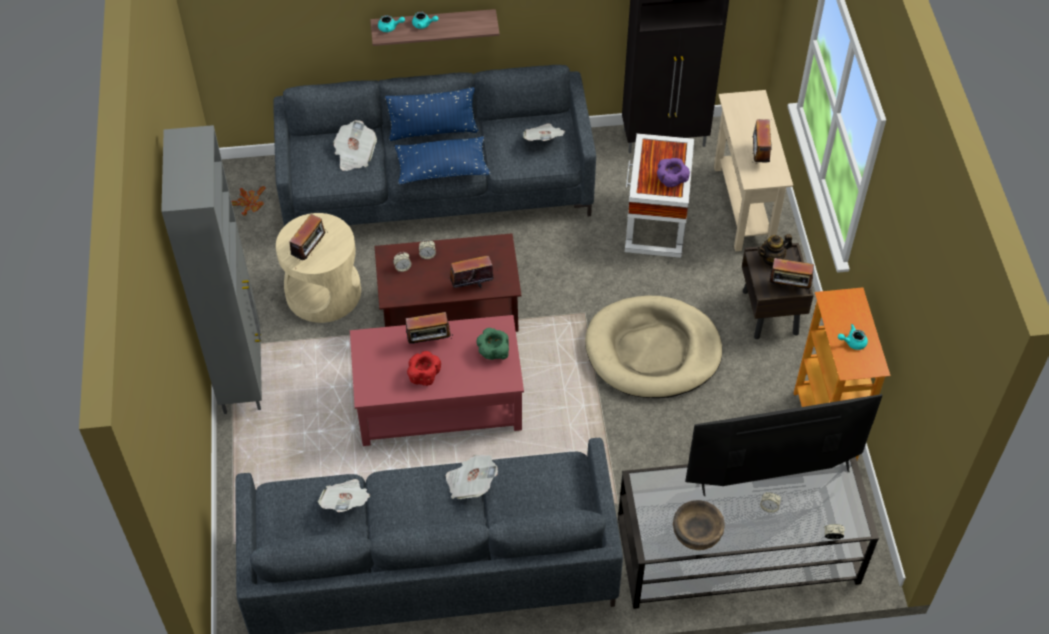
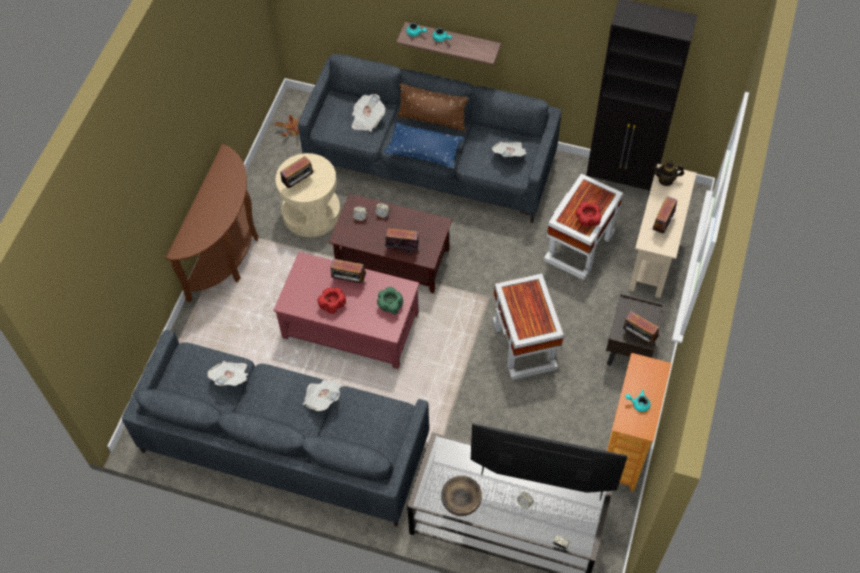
camera: 25 degrees right, 5 degrees up
(242, 374) = (227, 254): grey cabinet -> brown console table
(433, 131) = (432, 120): blue pillow -> brown pillow
(652, 351) = (524, 345): beige dog bed -> white side table
(671, 181) = (587, 220): purple bowl -> red bowl
(772, 259) = (637, 309): teapot -> teapot (666, 180)

